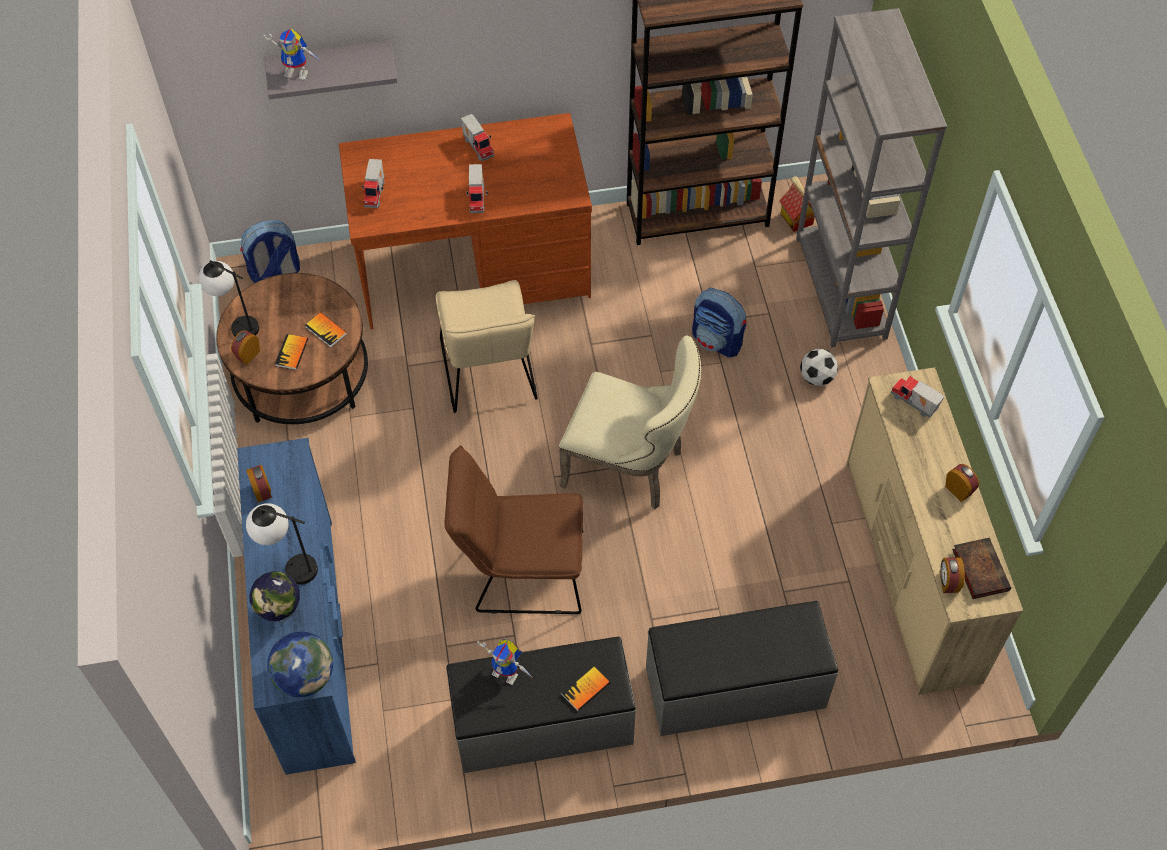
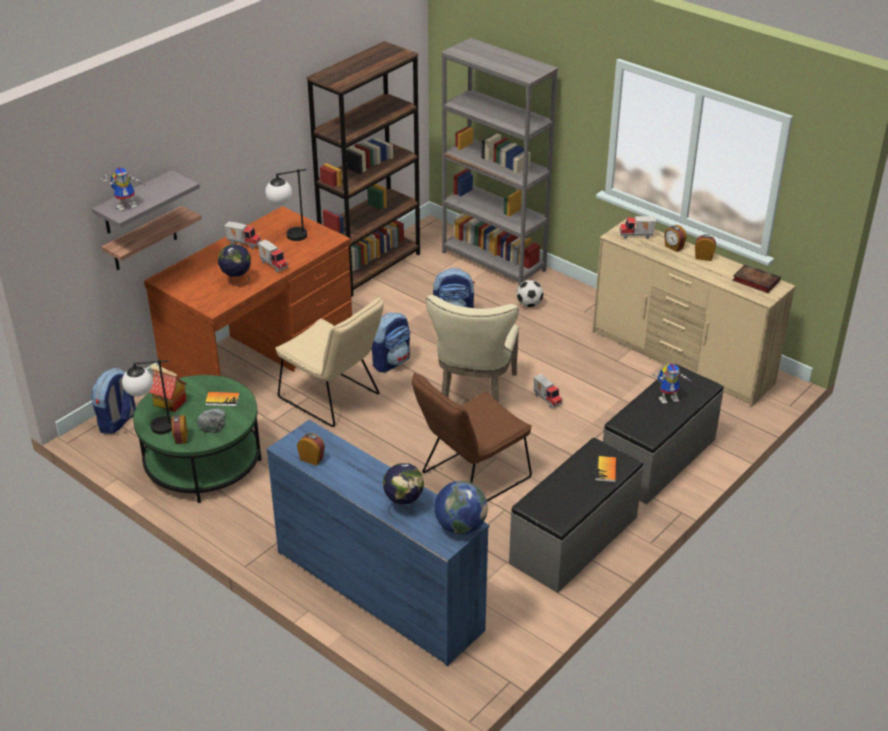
camera: 40 degrees left, 20 degrees down
(289, 566) = (379, 483): table lamp -> table lamp (288, 237)
(292, 352) = (212, 421): book -> grey cap
(302, 375) = (203, 462): brown coffee table -> green coffee table
(344, 102) = (144, 239): none -> shelf
(376, 193) = (202, 291): toy truck -> toy truck (547, 399)
(420, 200) = (236, 281): none -> globe
(508, 672) = (553, 488): toy robot -> toy robot (669, 397)
(591, 363) = (391, 362): none -> backpack
(630, 467) = (475, 395): beige chair -> beige chair turned 120 degrees clockwise
(795, 218) = (431, 244): toy house -> toy house (169, 403)
(948, 582) = (747, 293): alarm clock -> alarm clock (673, 247)

